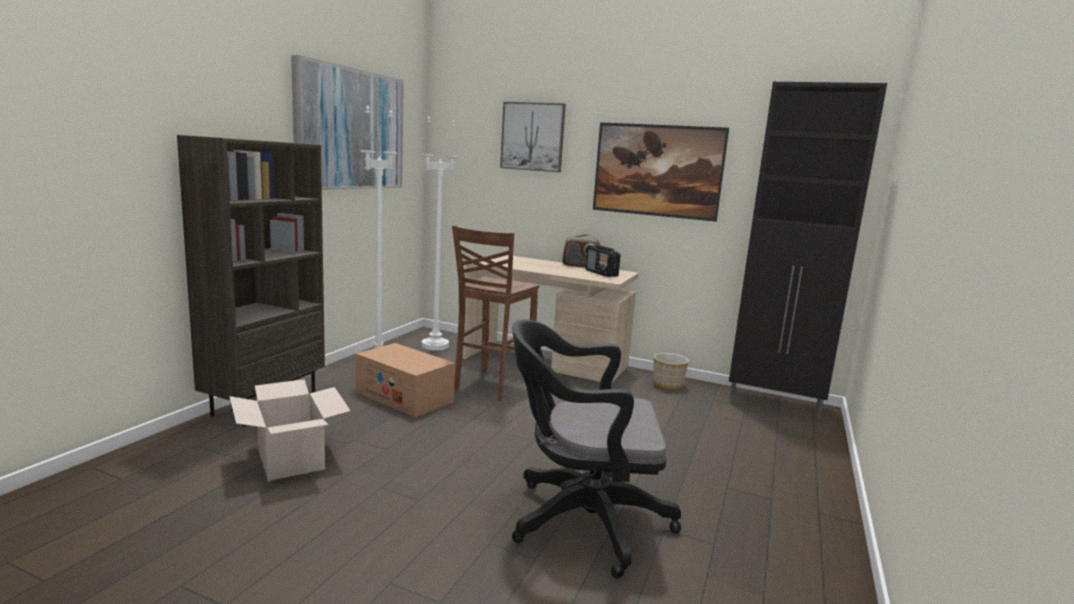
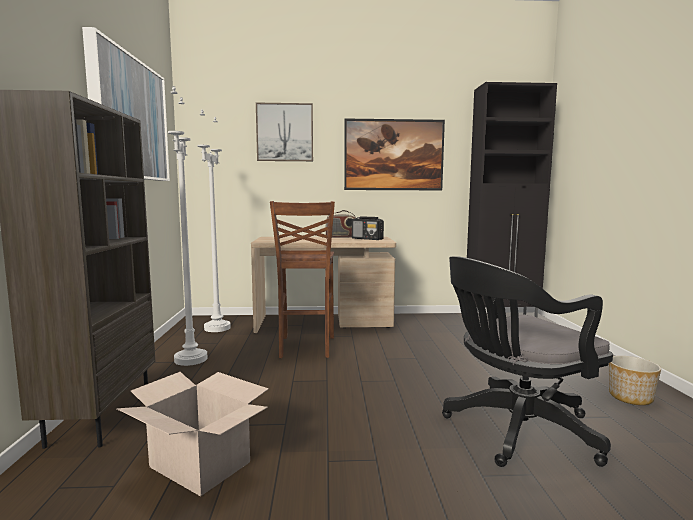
camera: 25 degrees left, 5 degrees down
(404, 397) = (243, 374): cardboard box -> none
(668, 385) = (426, 320): planter -> planter (630, 397)

